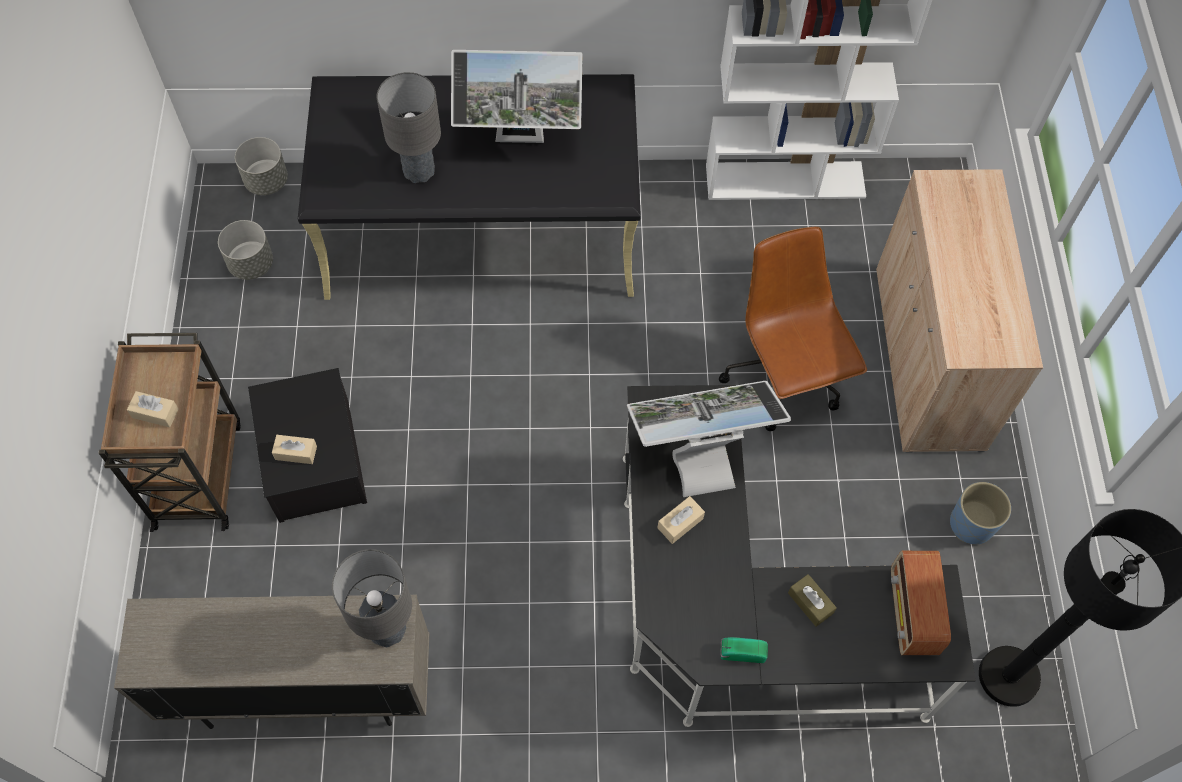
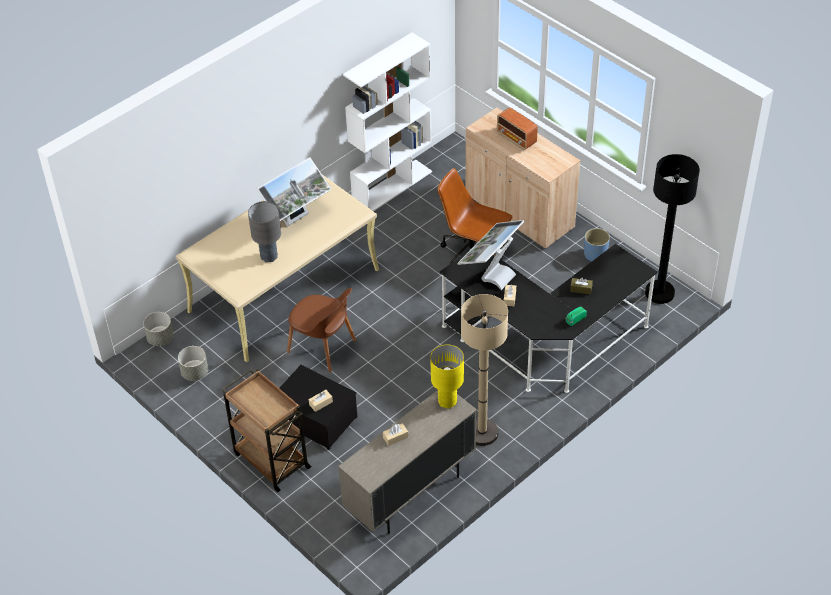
camera: 40 degrees left, 15 degrees down
(155, 413) = (268, 406): beige tissue box -> beige tissue box (395, 437)
(386, 629) = (447, 401): grey table lamp -> yellow table lamp
(438, 357) = (323, 347): none -> brown chair
(482, 230) = (284, 290): black desk -> beige desk
(497, 681) = (482, 433): none -> beige floor lamp
(912, 614) = (617, 268): radio -> radio (516, 139)

